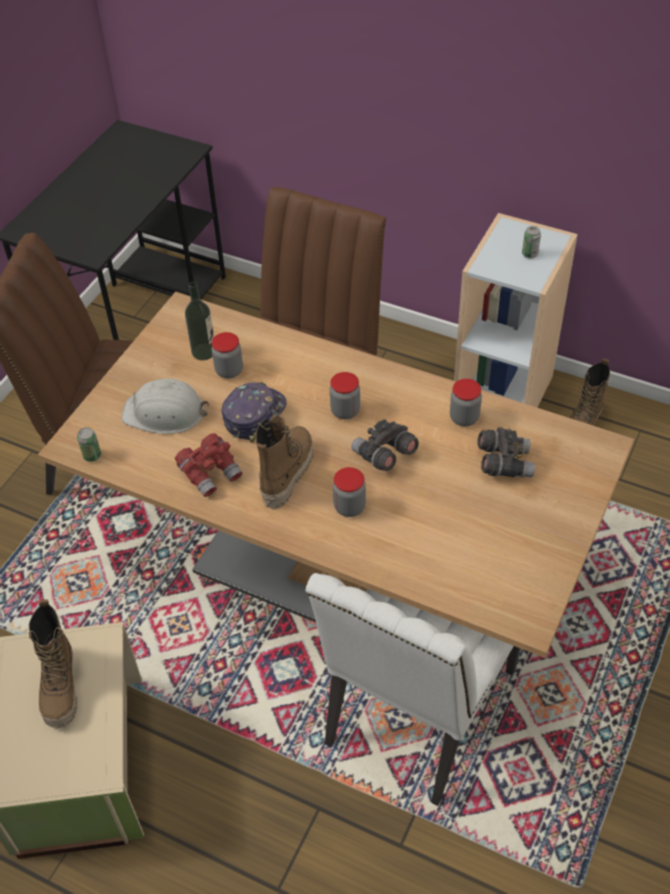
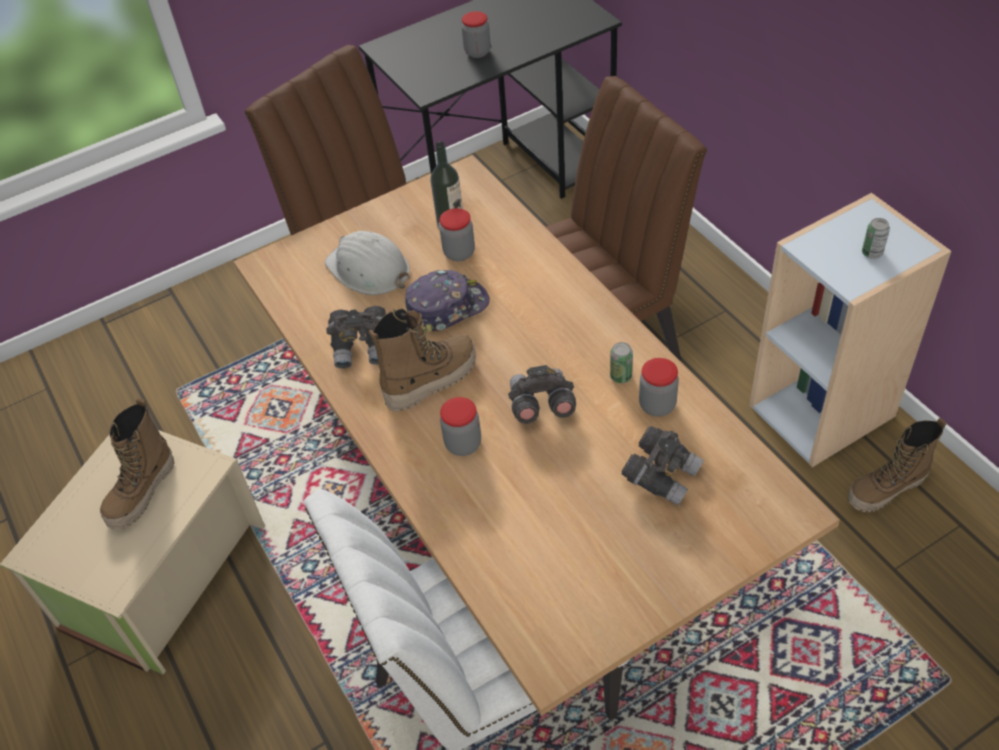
camera: 35 degrees right, 0 degrees up
(92, 456) = (275, 283): can -> can (621, 376)
(211, 473) = (362, 347): red binoculars -> grey binoculars
(345, 411) = (538, 342): jar -> jar (477, 52)

